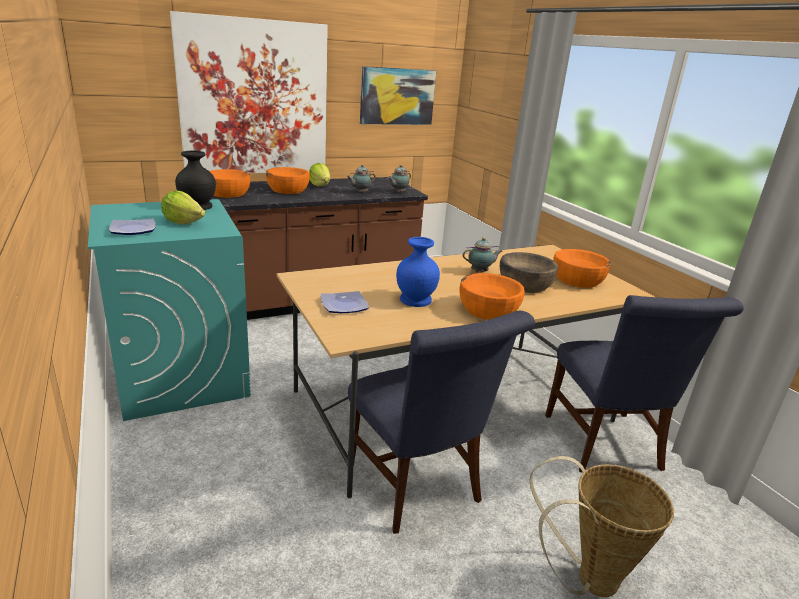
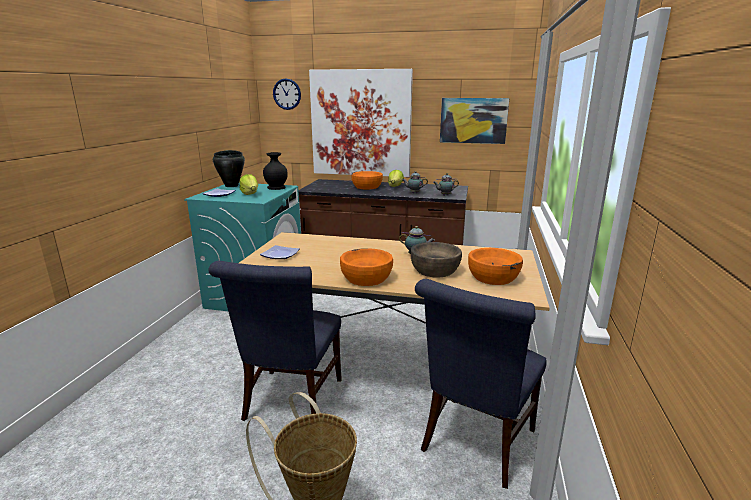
camera: 40 degrees right, 5 degrees down
(114, 211) = (232, 186): none -> black cooking pot
(127, 48) = (287, 94): none -> wall clock
(228, 193) = (325, 185): orange bowl -> none
(416, 299) = (330, 261): blue vase -> none

